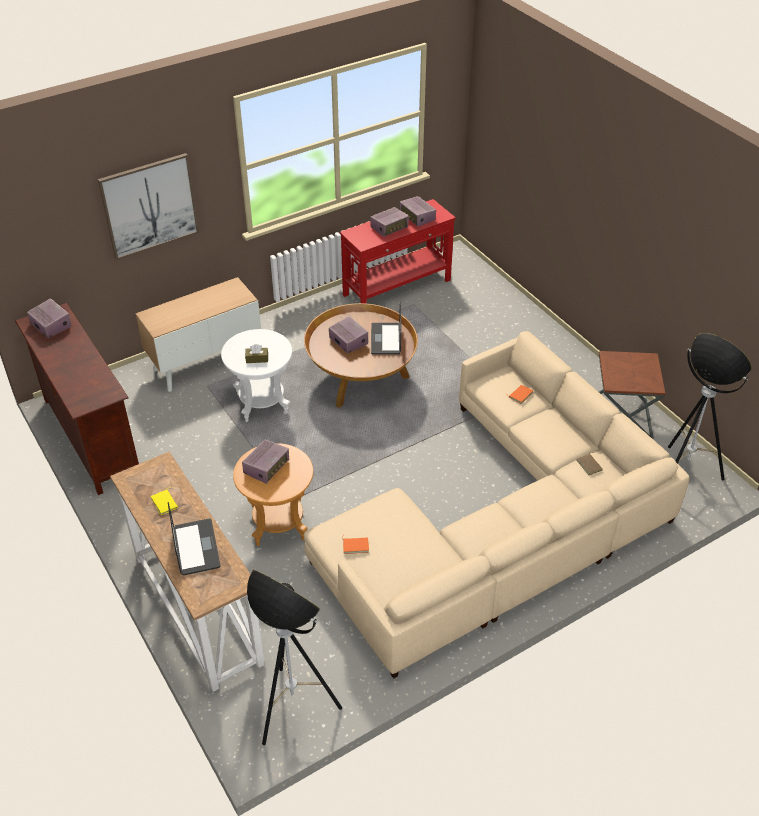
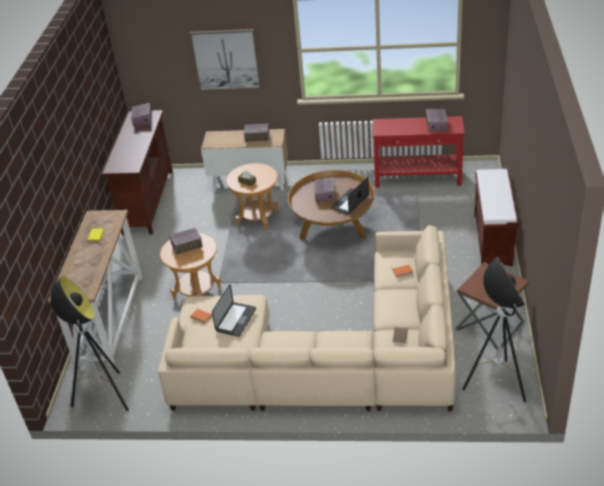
camera: 40 degrees right, 5 degrees down
(196, 548) = (86, 266): laptop -> laptop (236, 320)
(262, 403) = (258, 219): white side table -> brown side table
(389, 228) = (409, 126): radio -> radio (257, 137)
(538, 327) = (493, 240): none -> brown bench

